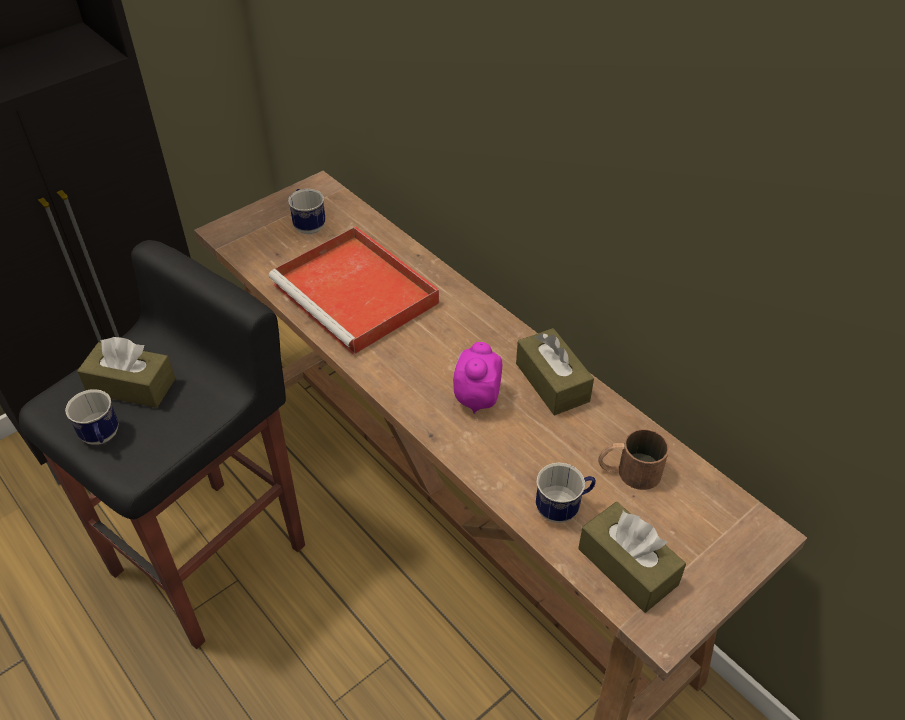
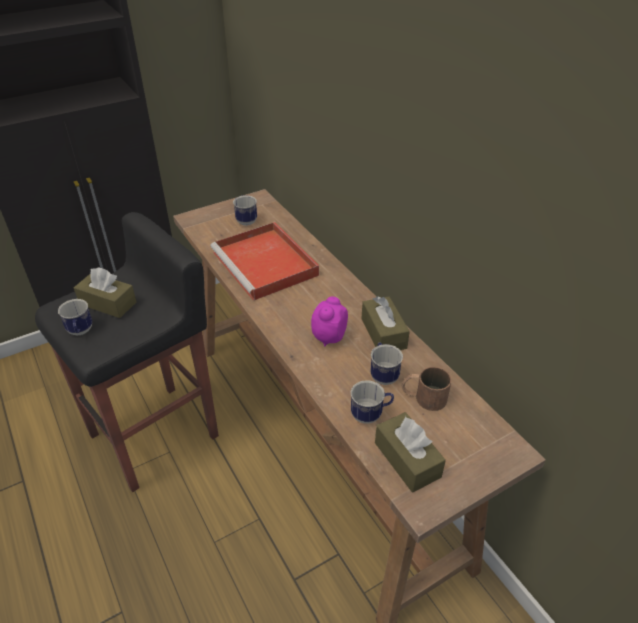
camera: 10 degrees right, 5 degrees down
(566, 445) = (383, 374): none -> mug

